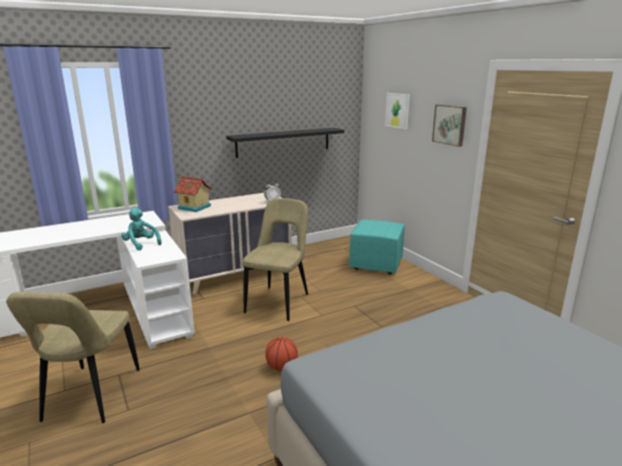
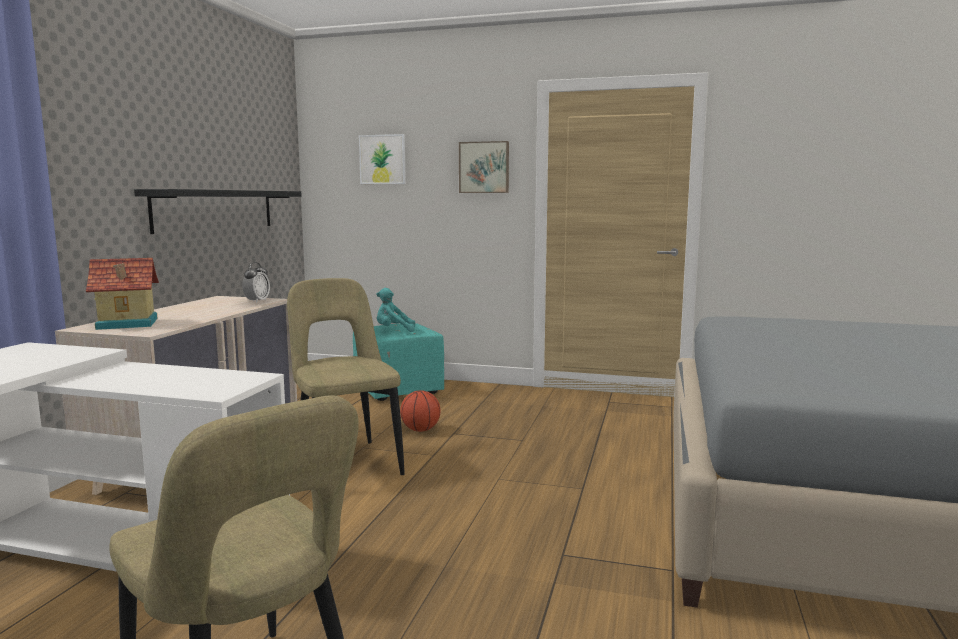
camera: 45 degrees left, 10 degrees down
(141, 244) = (130, 382): turquoise plush toy -> turquoise plush toy (394, 331)
(281, 367) = (494, 521): basketball -> basketball (420, 430)

